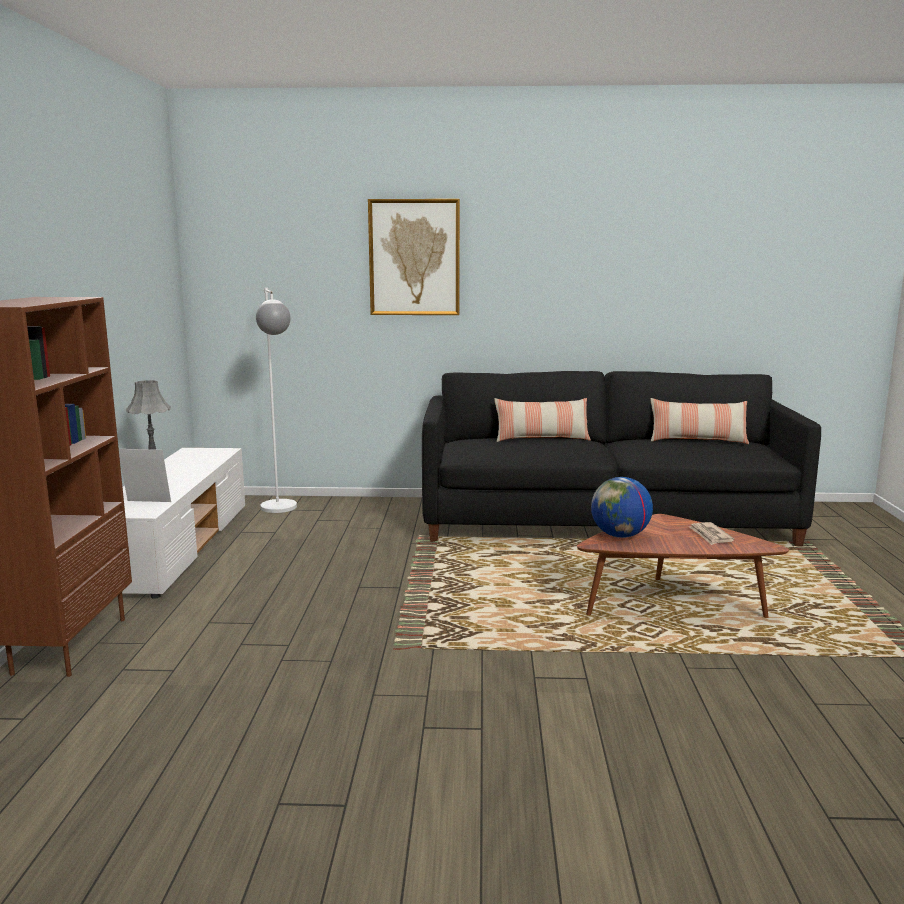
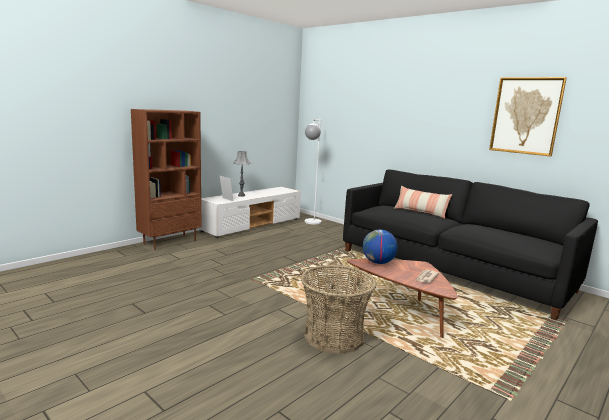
camera: 40 degrees right, 0 degrees up
(414, 257) = (389, 108): picture -> picture (526, 116)
(675, 679) = (333, 336): none -> basket
(697, 440) = (513, 233): pillow -> none

